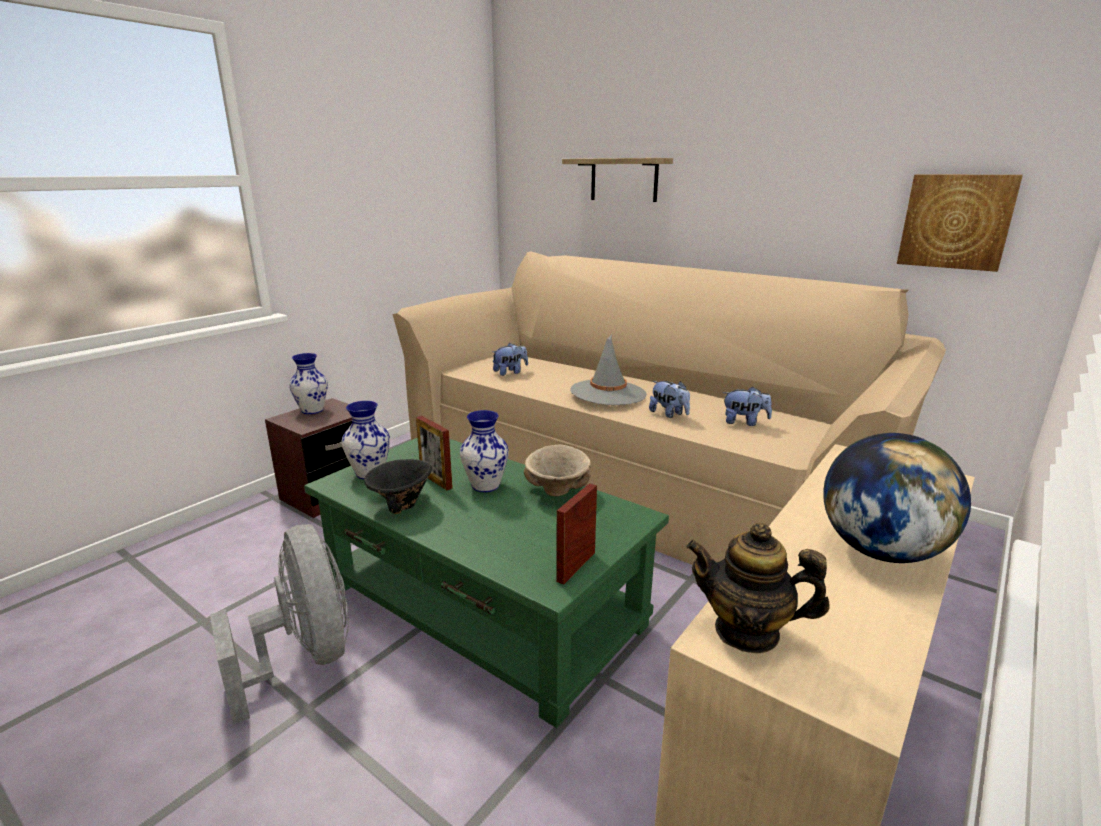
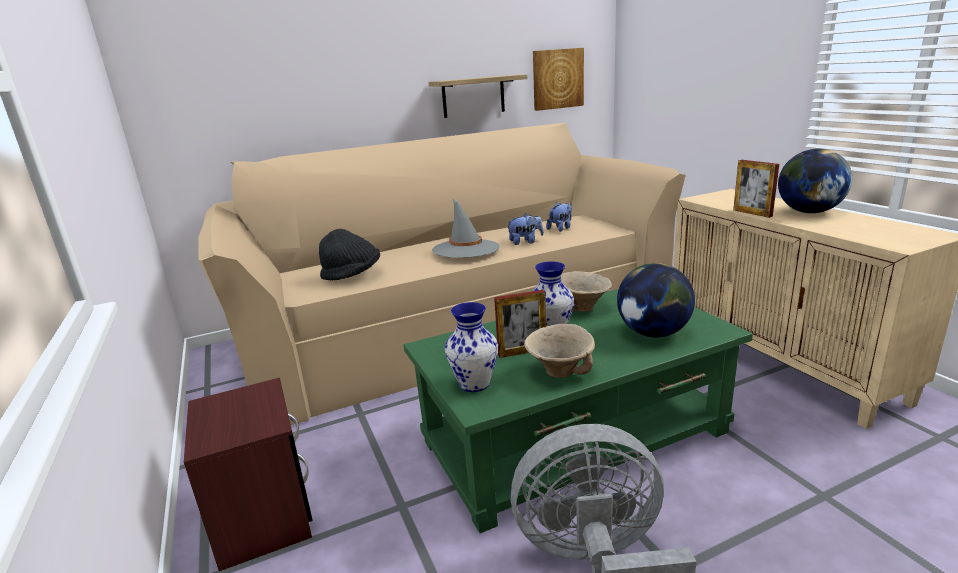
camera: 60 degrees left, 0 degrees up
(312, 410) = (213, 418): vase -> none
(400, 504) = (559, 373): black bowl -> beige bowl
(510, 372) = (352, 275): plush toy -> black hat
(514, 541) = (653, 333): none -> globe
(576, 566) = (698, 319): picture frame -> picture frame (752, 213)
(624, 180) = (308, 72): shelf -> shelf (473, 96)
(747, 631) = (890, 241): teapot -> none

